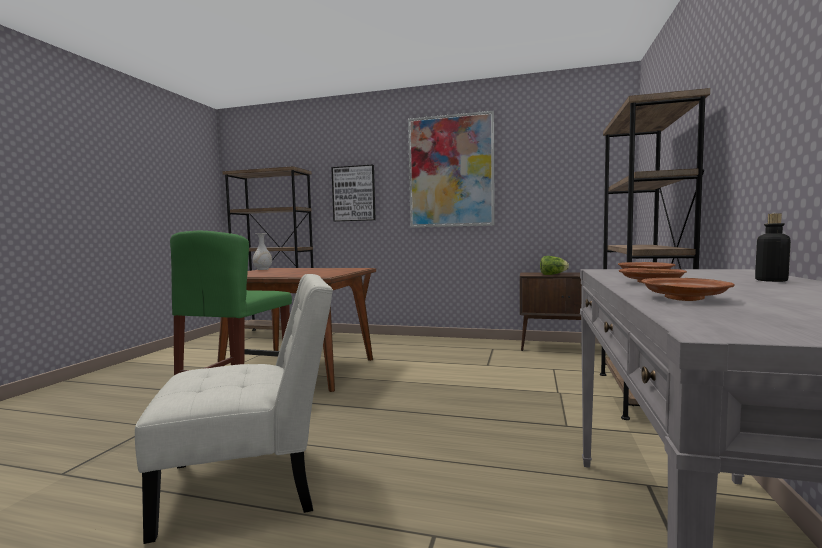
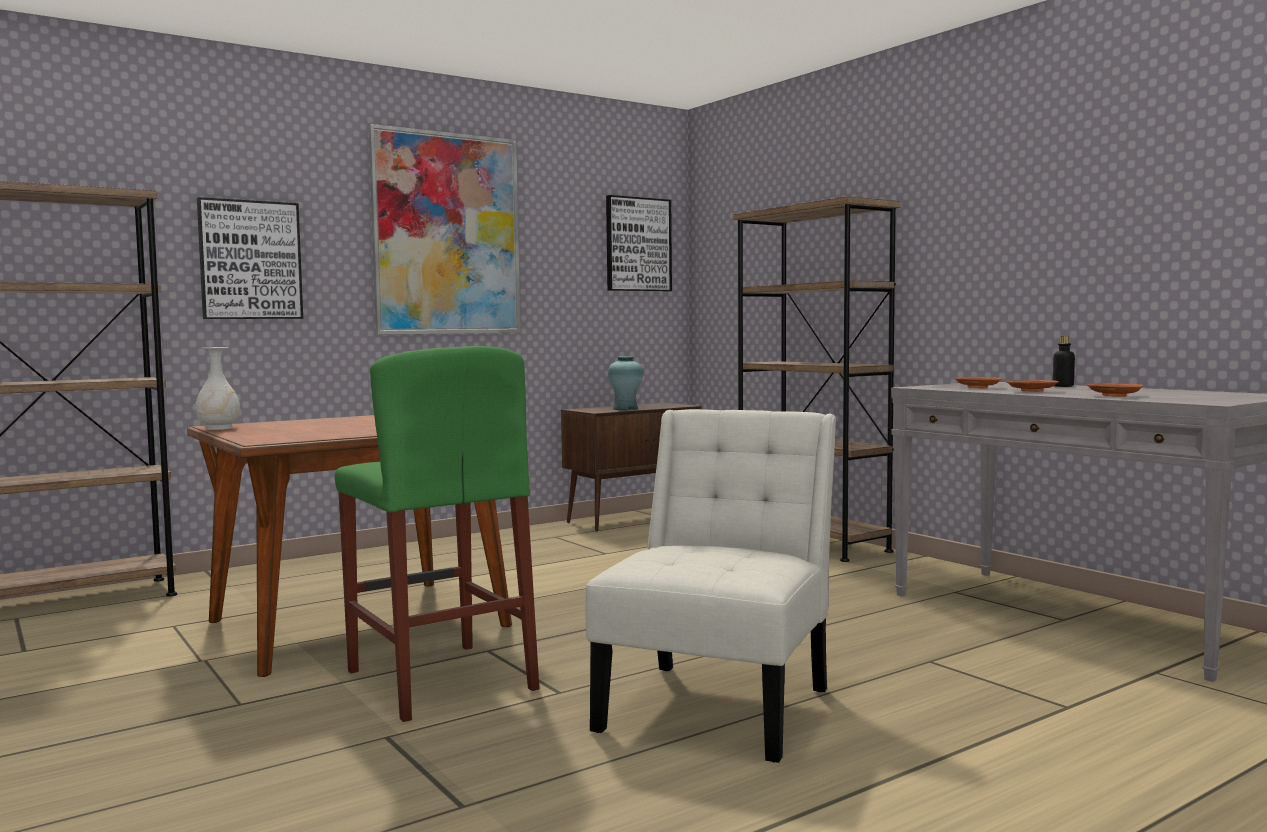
camera: 50 degrees left, 0 degrees up
(552, 274) = (625, 409): lettuce -> turquoise vase
(588, 164) = (637, 244): none -> picture

